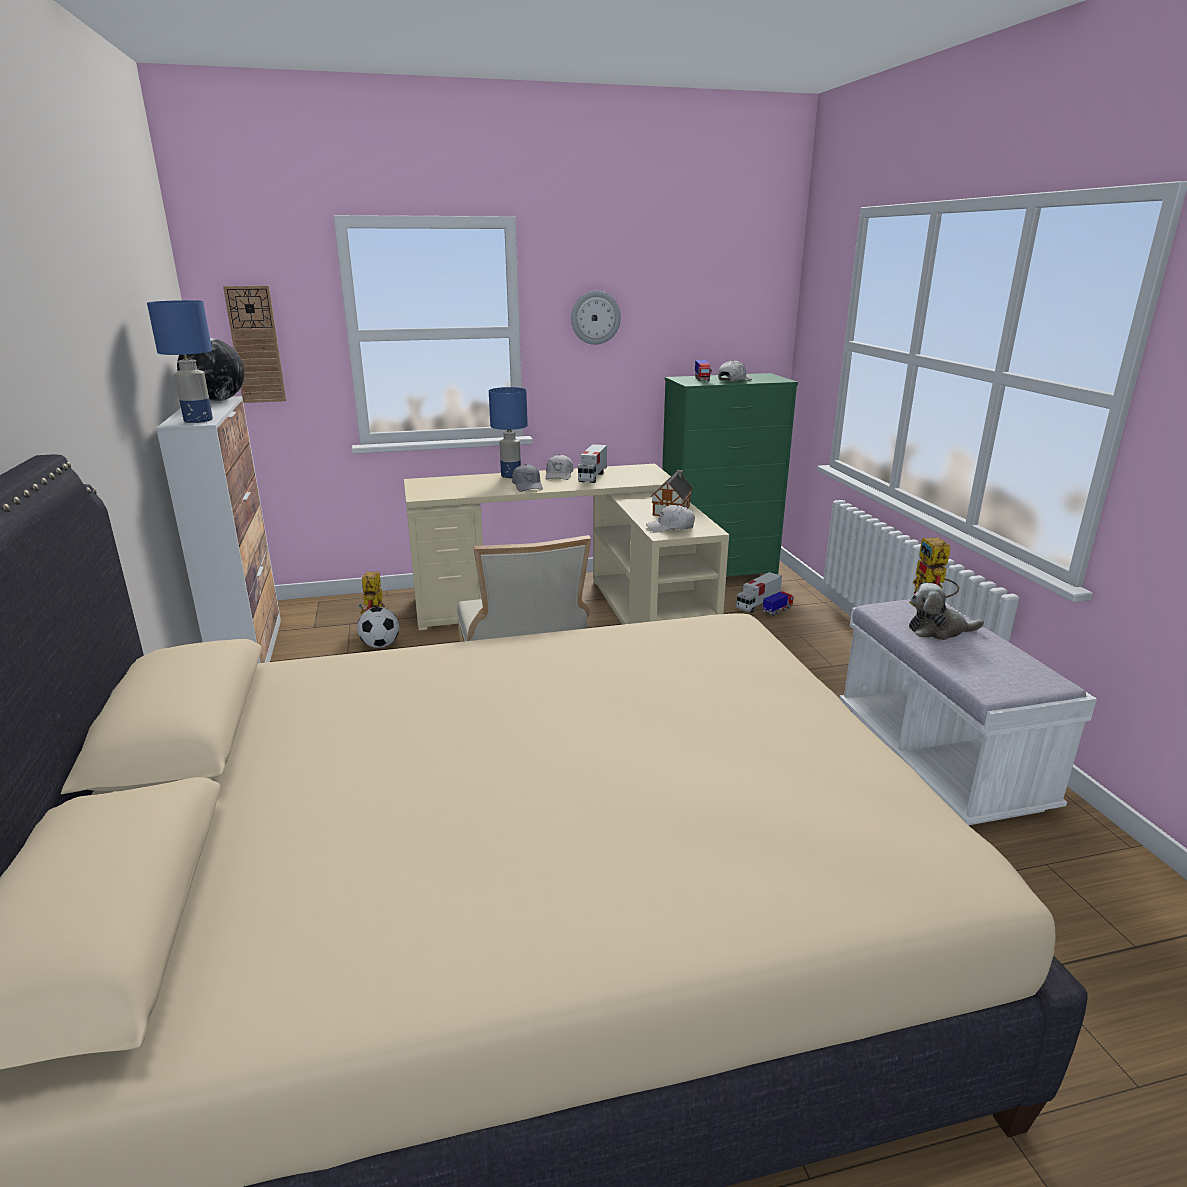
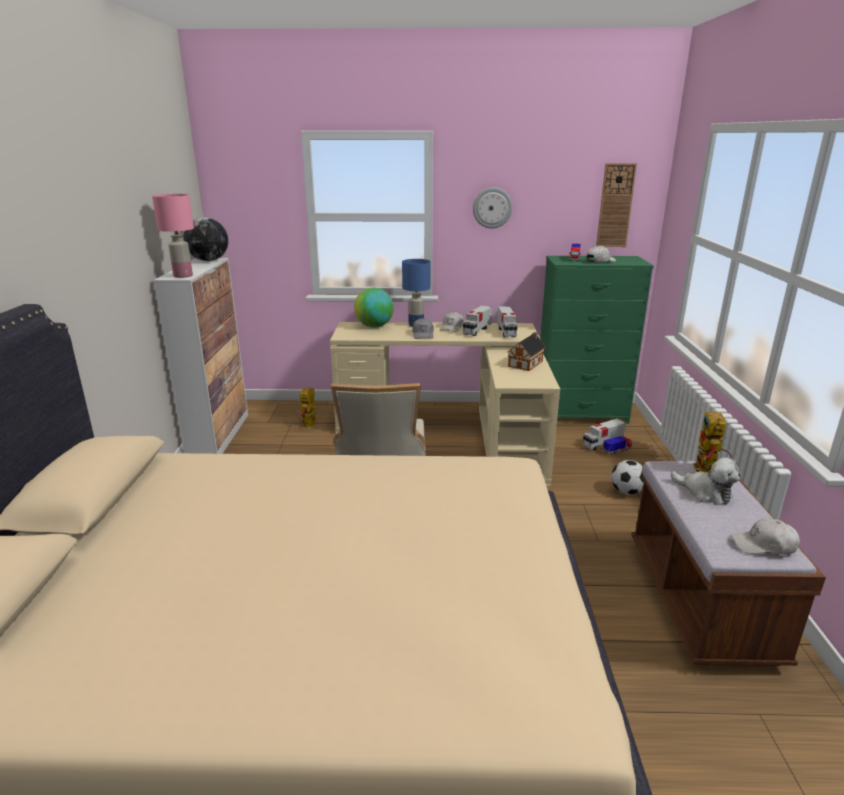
camera: 15 degrees right, 0 degrees up
(199, 420) = (183, 276): blue table lamp -> pink table lamp
(256, 345) = (245, 221): wall clock -> wall clock (615, 206)
(380, 645) = (305, 441): football -> football (627, 492)
(456, 481) = (374, 326): none -> globe
(630, 475) = (506, 331): none -> toy truck
(670, 527) = (516, 378): white cap -> white cap (764, 545)
(938, 630) = (705, 492): plush toy -> plush toy turned 150 degrees counterclockwise
(938, 760) = (700, 601): white bench -> brown bench

